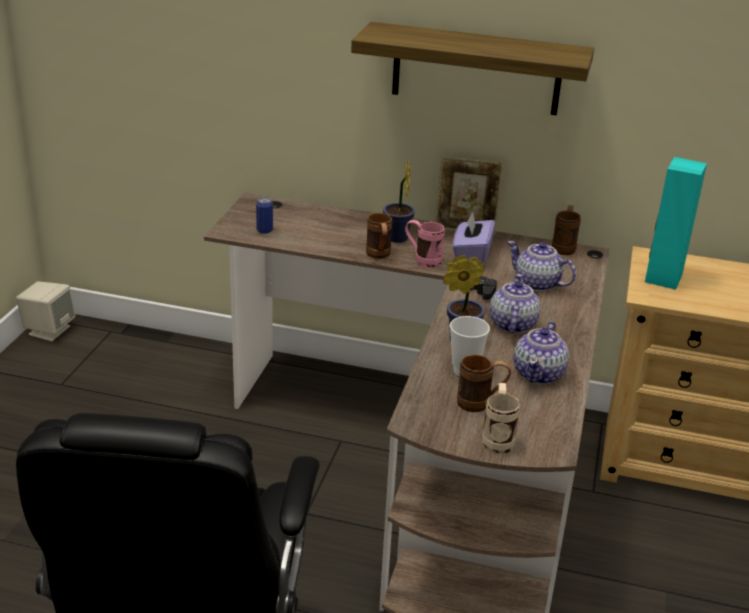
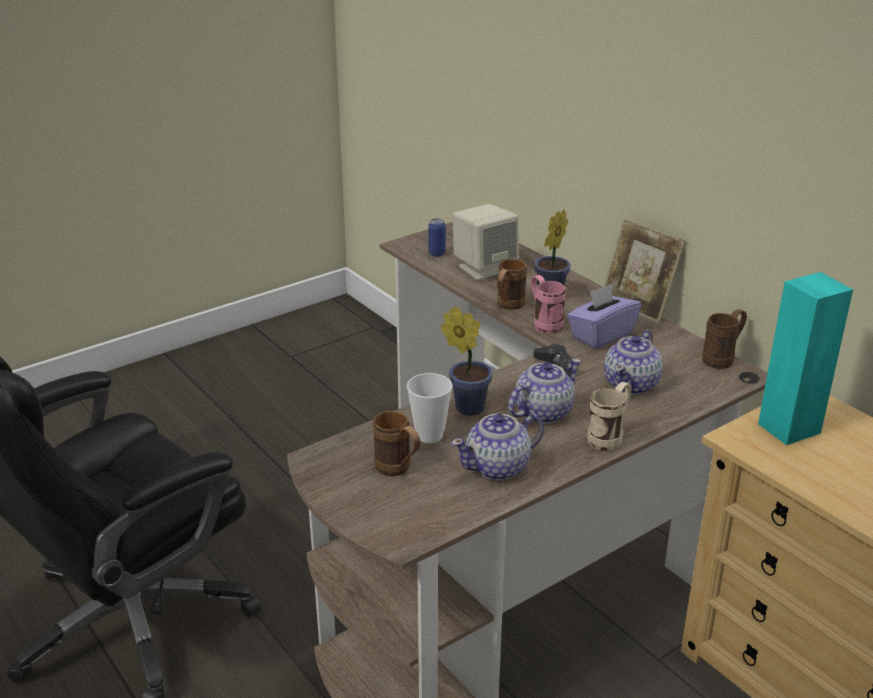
camera: 40 degrees right, 0 degrees up
(49, 330) = (328, 310): beige speaker -> beige speaker (484, 268)
(476, 69) = (663, 121): shelf -> none
(498, 438) = (367, 505): beige mug -> beige mug (609, 437)
(537, 284) = (632, 384): teapot -> teapot turned 135 degrees counterclockwise

